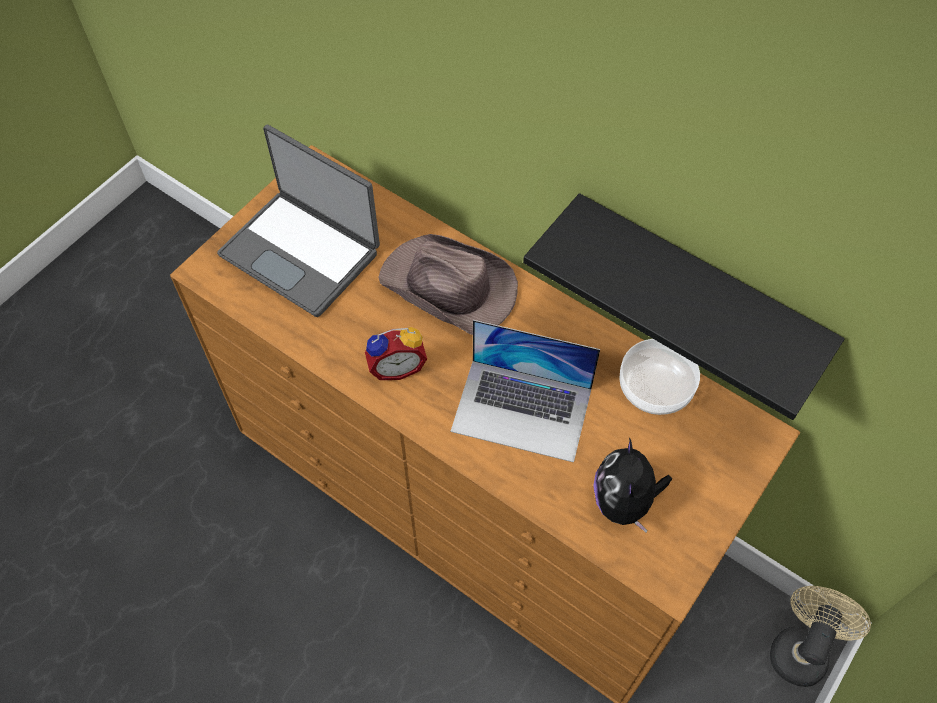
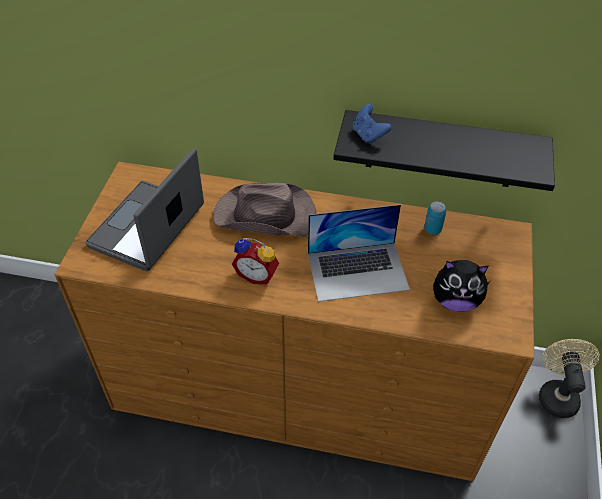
camera: 25 degrees left, 10 degrees down
(302, 252) = (149, 227): laptop -> laptop turned 105 degrees clockwise
(396, 366) = (257, 275): alarm clock -> alarm clock turned 60 degrees clockwise
(585, 244) = (368, 135): none -> blue game controller
(624, 502) = (455, 301): plush toy -> plush toy turned 60 degrees counterclockwise
(654, 388) = (432, 229): bowl -> can

